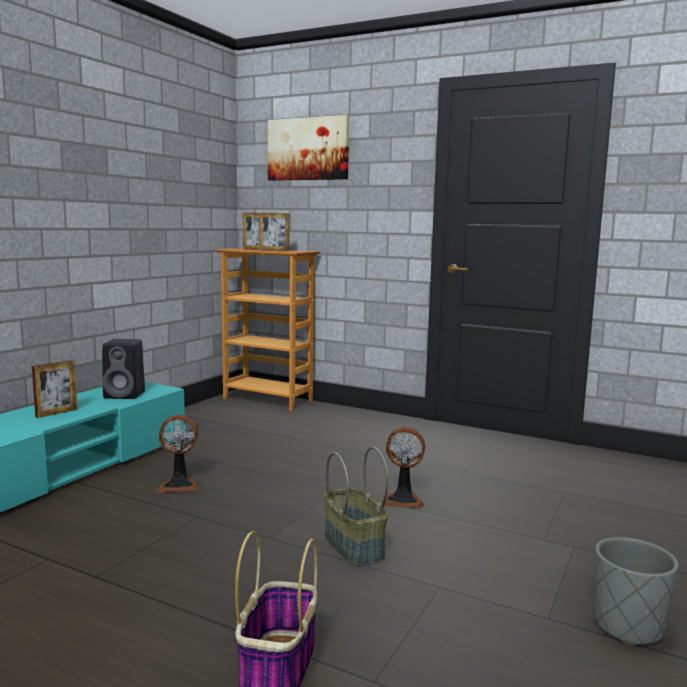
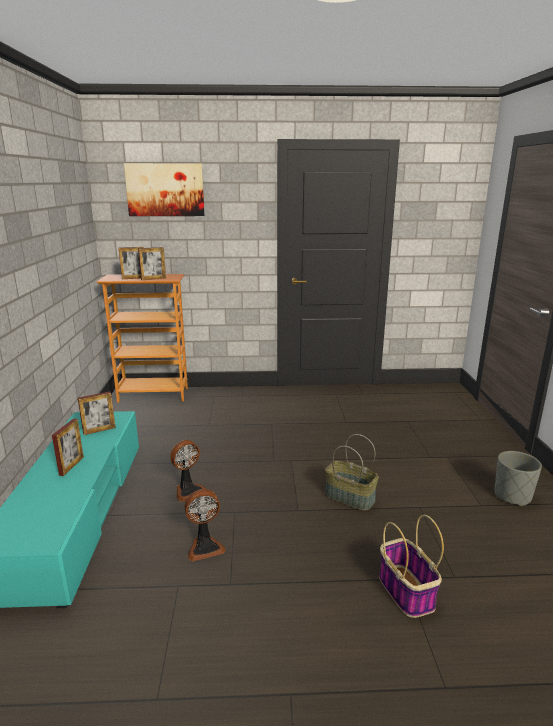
camera: 30 degrees left, 10 degrees up
(126, 395) = (99, 430): black speaker -> picture frame
(403, 500) = (337, 454): fan -> fan (205, 547)

